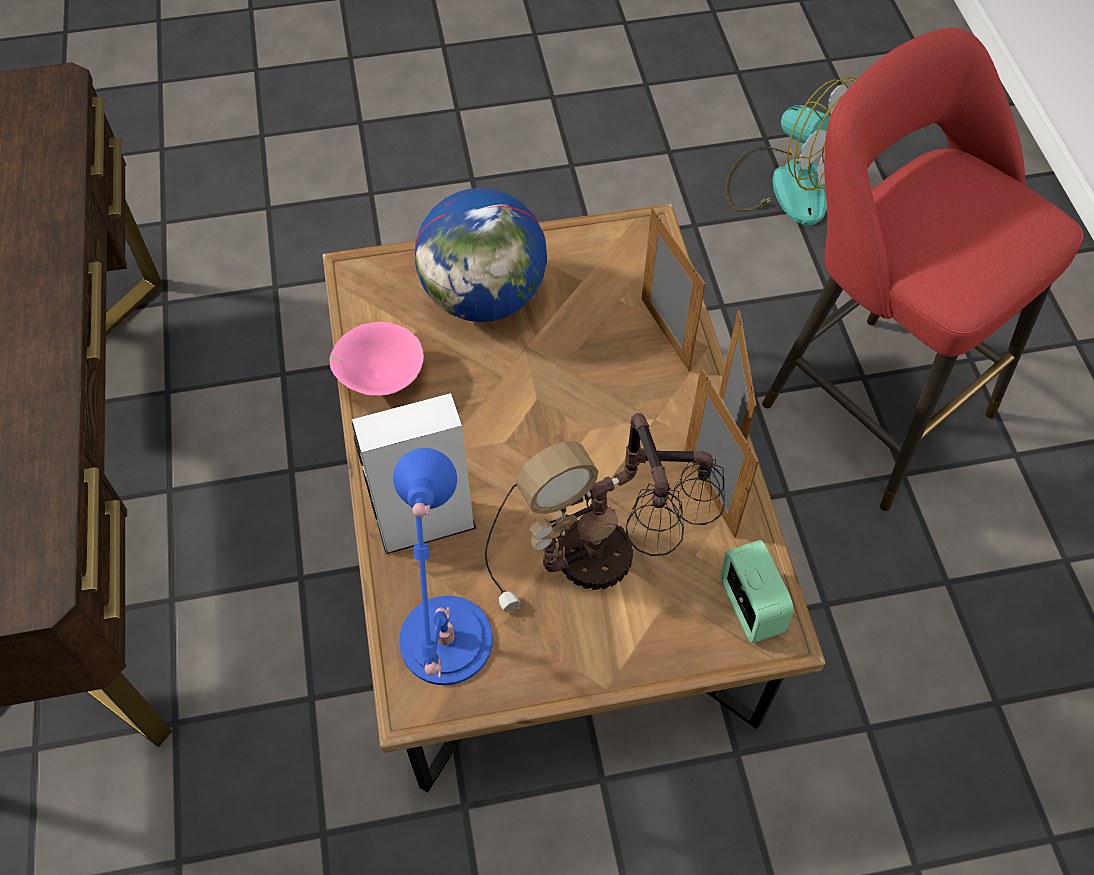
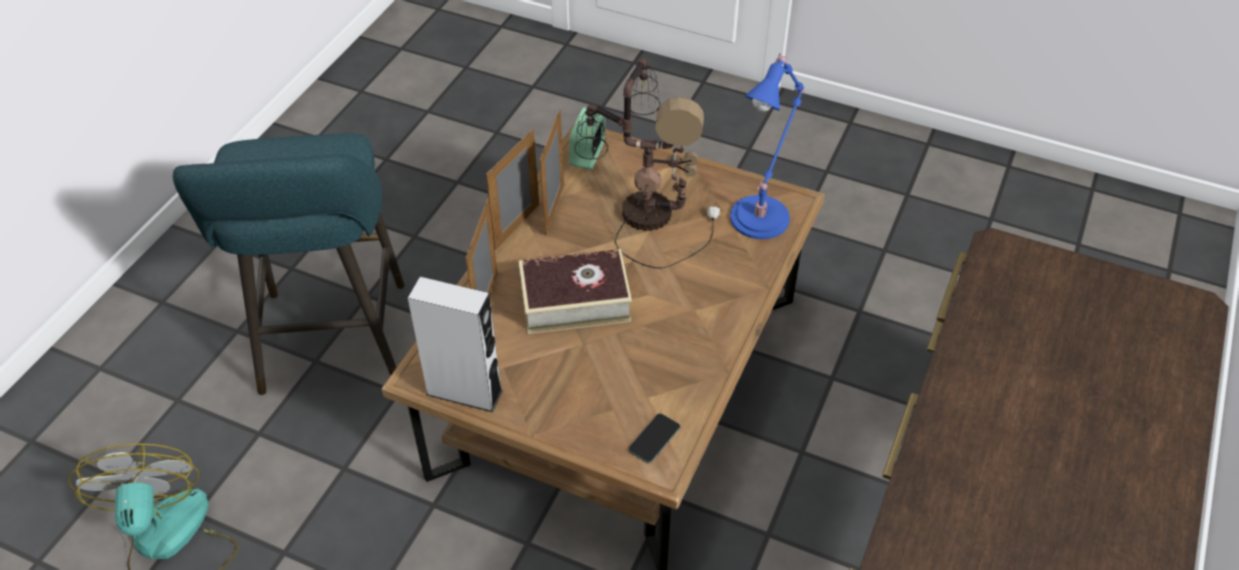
camera: 145 degrees left, 10 degrees down
(379, 377) = (700, 376): pink bowl -> none
(382, 295) = (654, 438): none -> phone
(426, 525) = (731, 273): grey speaker -> grey speaker (464, 392)
(484, 297) = (581, 394): globe -> none
(576, 387) = (575, 301): none -> book
(867, 400) = (333, 346): red stool -> turquoise stool

